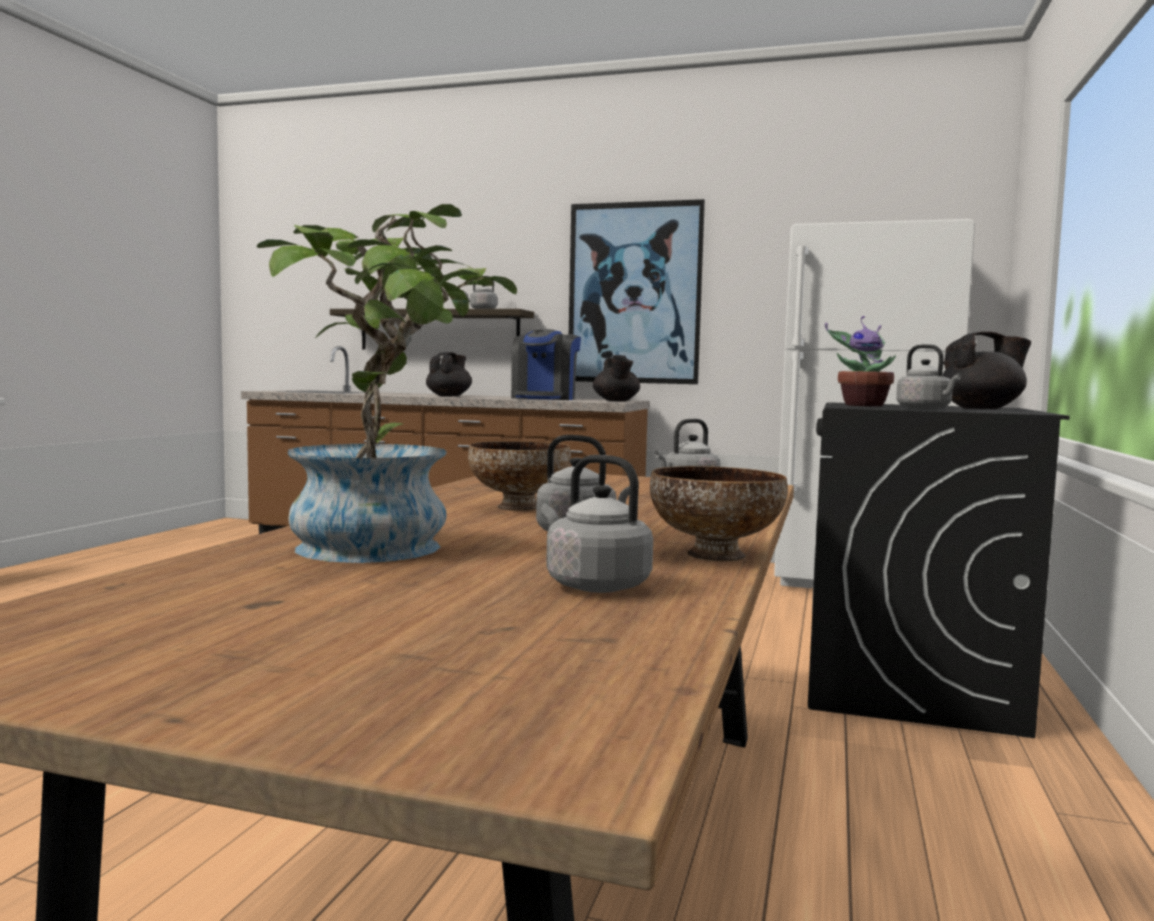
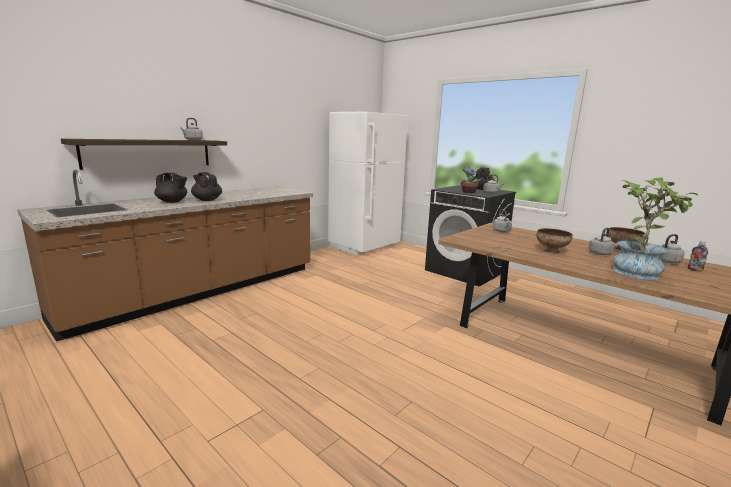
camera: 65 degrees left, 10 degrees up
(501, 606) = (694, 270): none -> bottle
(544, 398) = (253, 193): coffee machine -> none
(616, 401) = (289, 190): black teapot -> black teapot (172, 202)
(634, 293) = (267, 131): picture -> none

